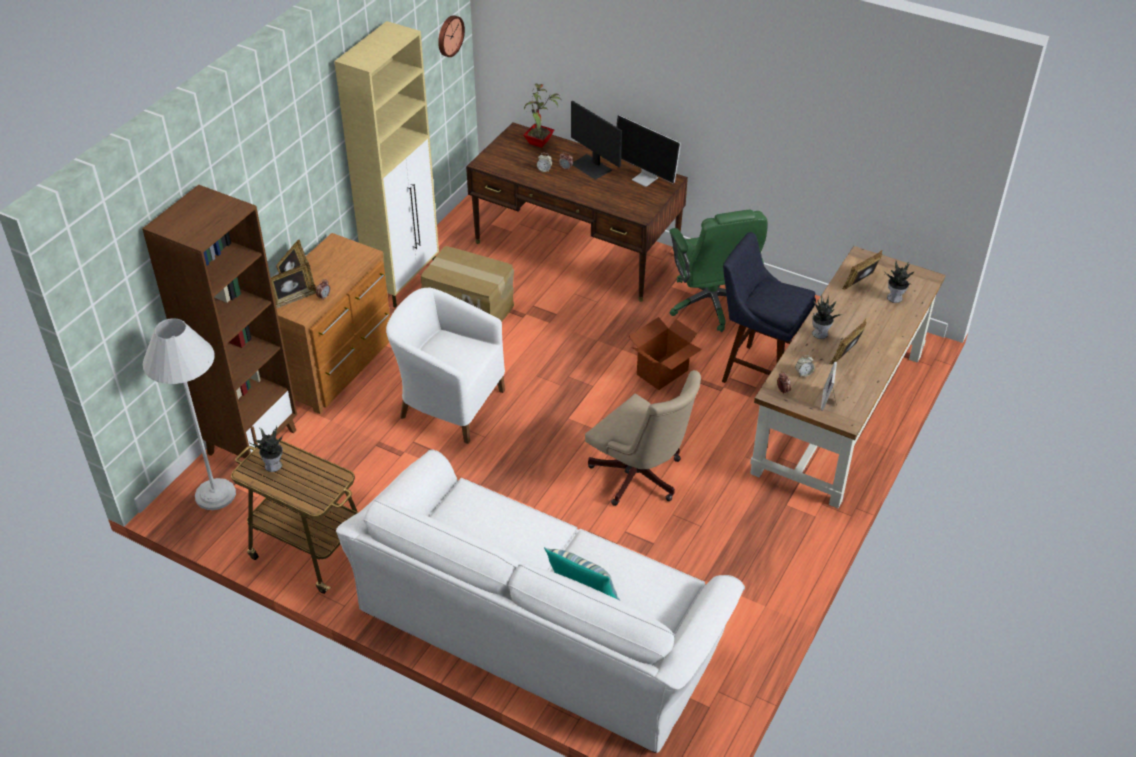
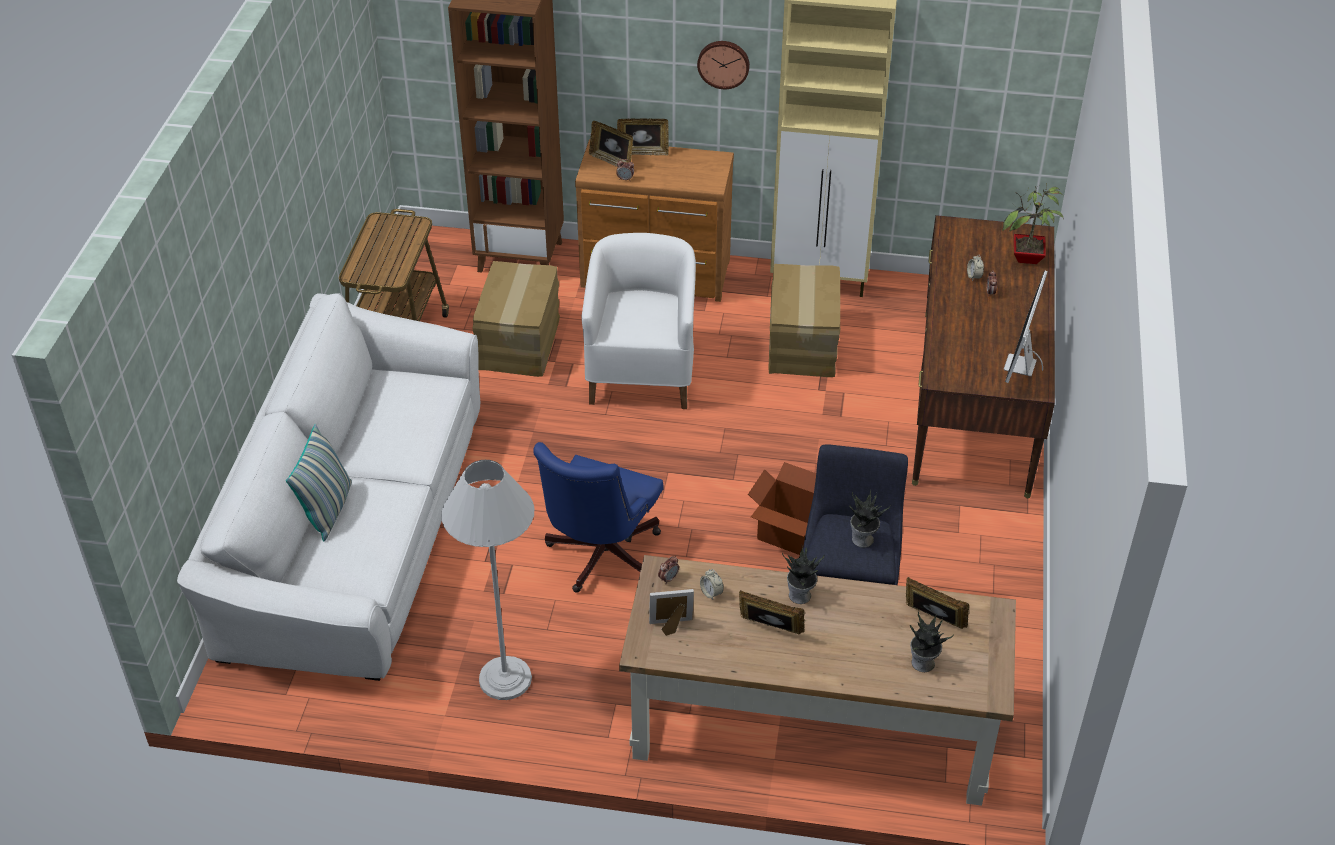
camera: 70 degrees right, 0 degrees up
(215, 494) = (442, 258): white floor lamp -> white floor lamp (505, 678)
(274, 465) = (394, 234): potted plant -> potted plant (863, 540)
(367, 467) = (520, 343): none -> cardboard box
(449, 35) = (1028, 71): wall clock -> wall clock (723, 63)
(591, 166) = (1011, 313): monitor -> none
(640, 479) = (599, 558): beige office chair -> blue office chair
(712, 304) = (951, 553): green office chair -> none

